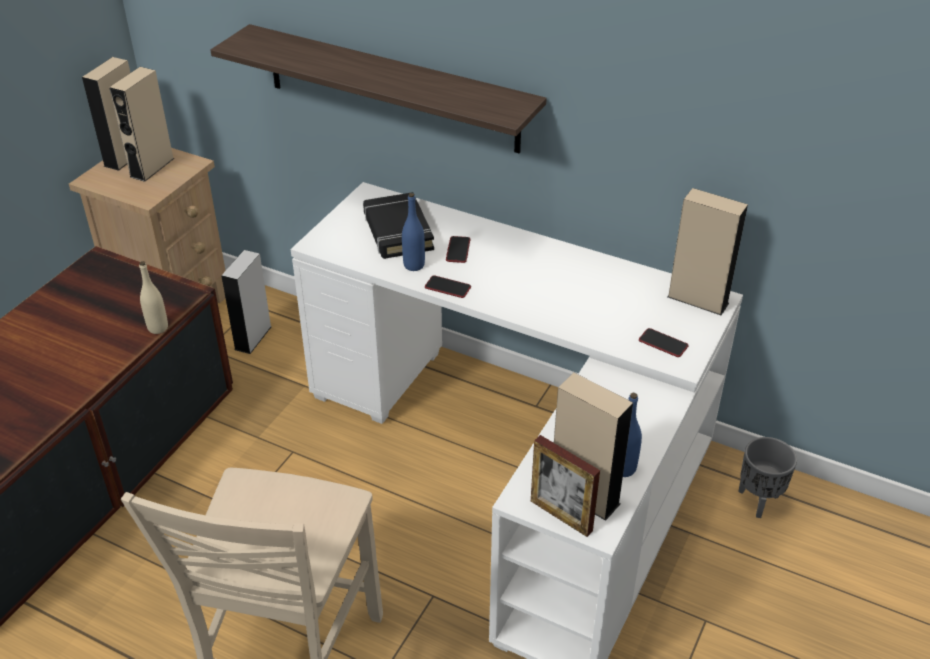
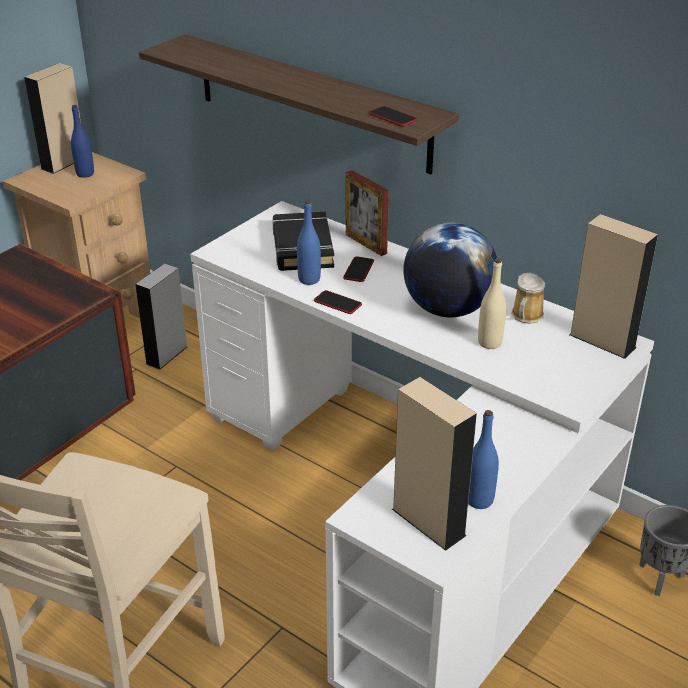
camera: 10 degrees right, 5 degrees down
(152, 167) = (85, 174): beige speaker -> blue bottle
(158, 328) = (54, 321): beige bottle -> beige bottle (489, 342)
(552, 283) = (448, 309): none -> globe
(561, 516) = (397, 539): picture frame -> picture frame (366, 244)
(624, 282) = (526, 316): none -> mug
(663, 343) = (553, 379): phone -> phone (392, 117)

